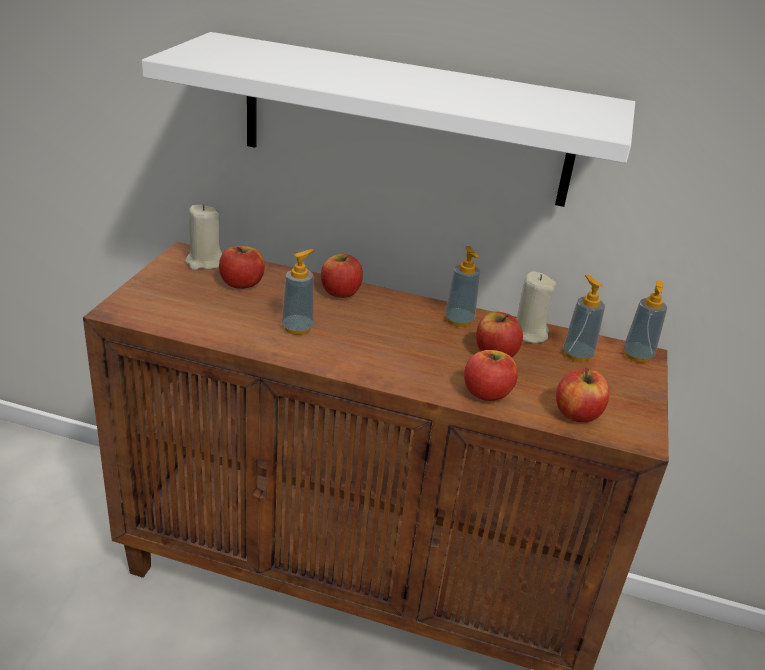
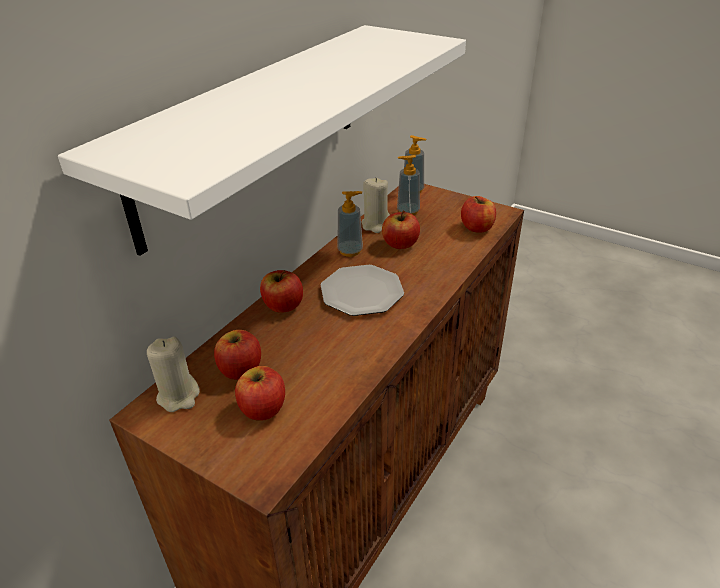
camera: 70 degrees left, 5 degrees up
(297, 328) = (339, 340): soap dispenser -> none
(383, 334) = (362, 292): none -> plate
(486, 393) = (450, 258): apple -> apple (263, 408)

